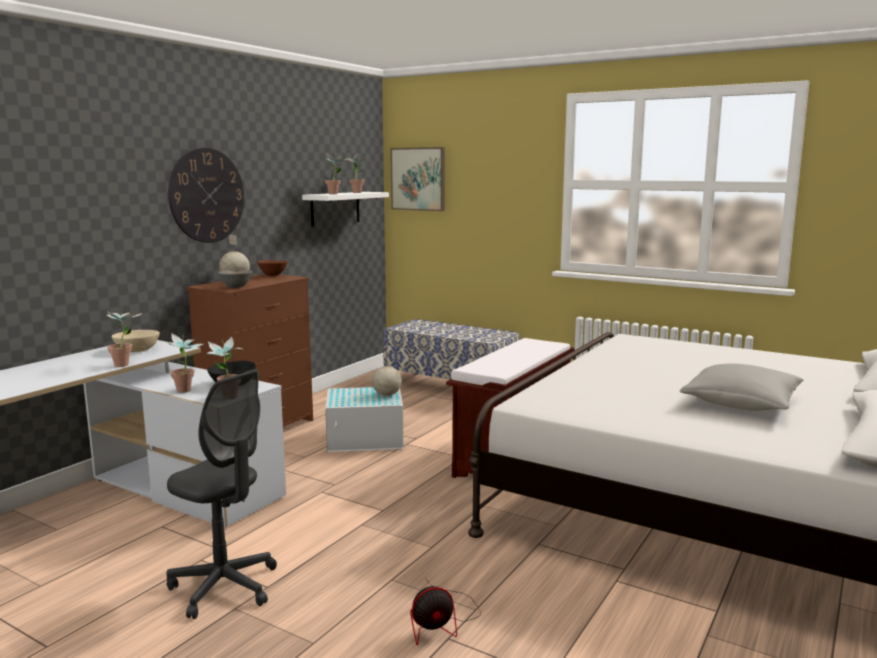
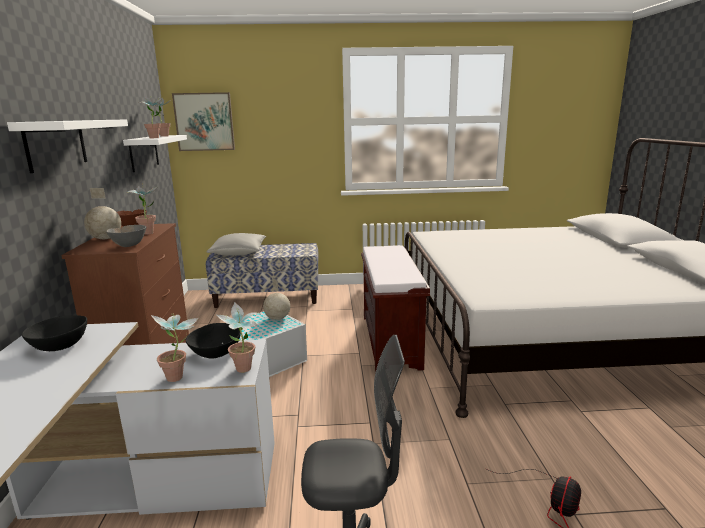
camera: 35 degrees left, 5 degrees up
(126, 364) = (84, 368): potted plant -> potted plant (149, 232)
(136, 350) = (59, 345): beige bowl -> black bowl
(207, 195) = (56, 144): wall clock -> white shelf
(741, 404) = (585, 266): grey pillow -> grey pillow (238, 253)

